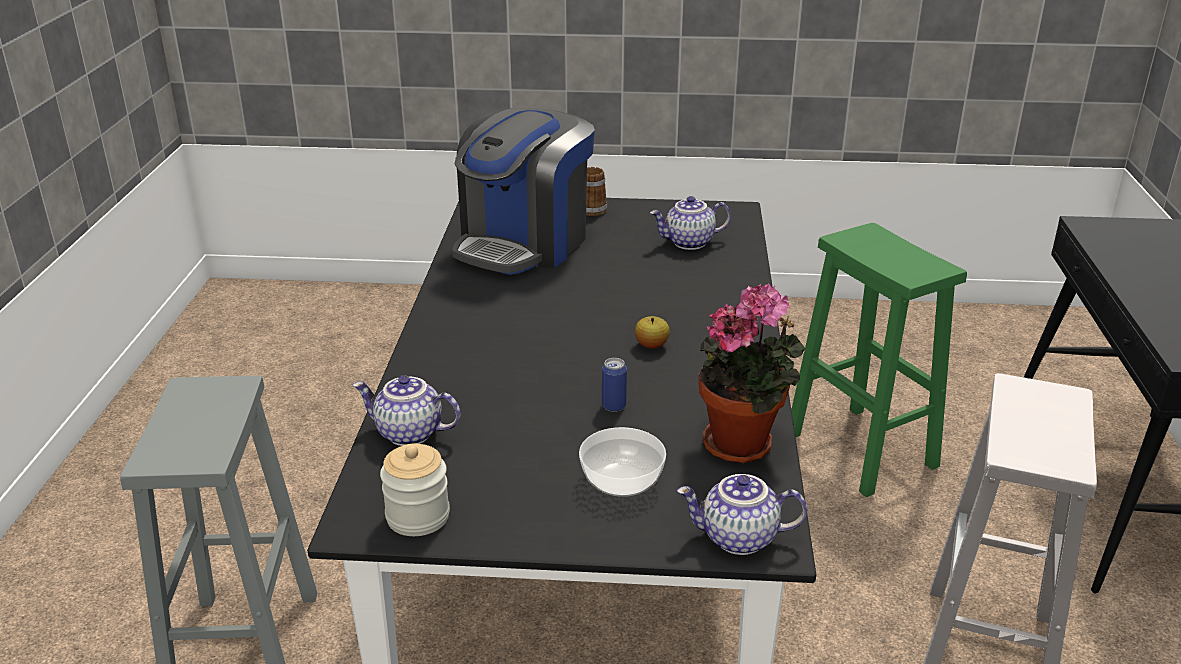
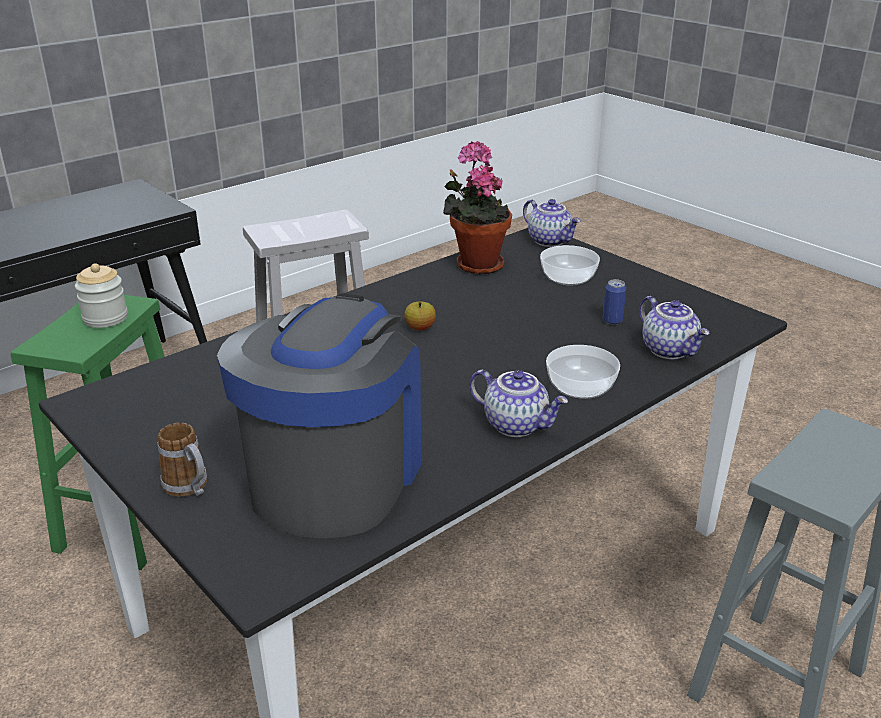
camera: 135 degrees left, 0 degrees up
(418, 517) = (707, 308): jar -> jar (105, 318)
(448, 360) = (581, 387): none -> bowl
(524, 243) = (335, 475): coffee machine -> coffee machine turned 60 degrees counterclockwise
(613, 406) = (512, 308): can -> can (612, 320)
(689, 243) = (207, 390): teapot -> teapot (517, 425)

